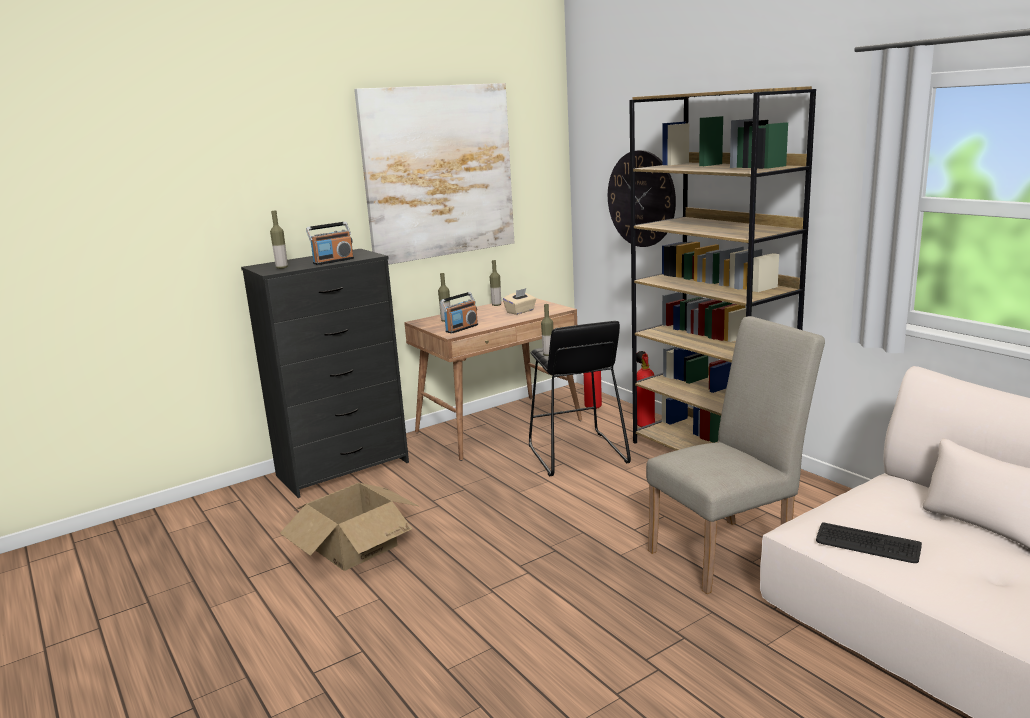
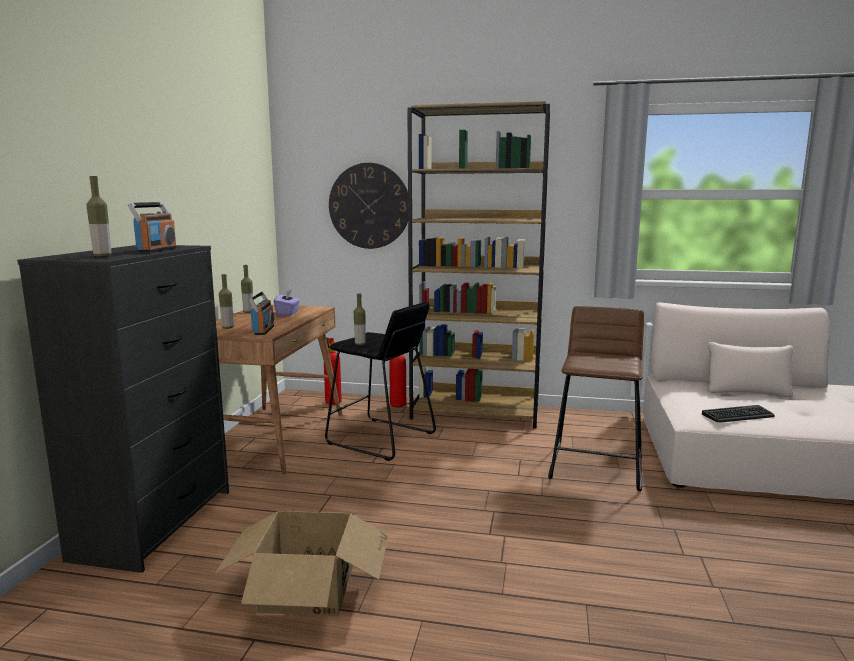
camera: 45 degrees left, 5 degrees down
(439, 172) = (194, 167): picture -> none
(520, 311) = (287, 313): beige tissue box -> purple tissue box
(729, 551) = (597, 466): beige chair -> brown stool

